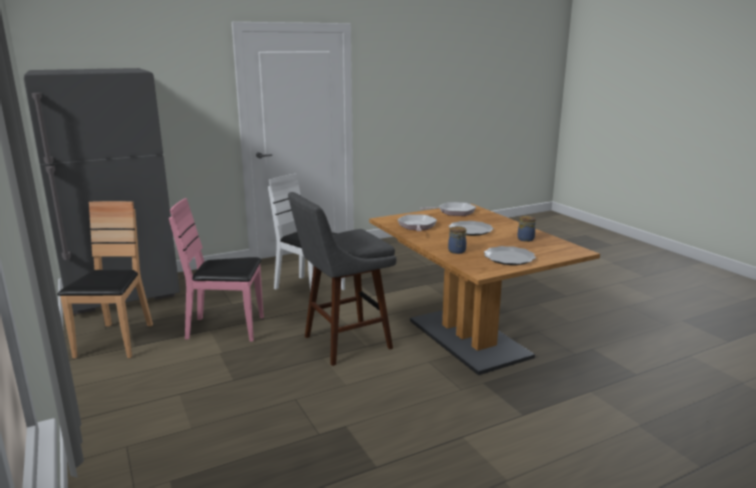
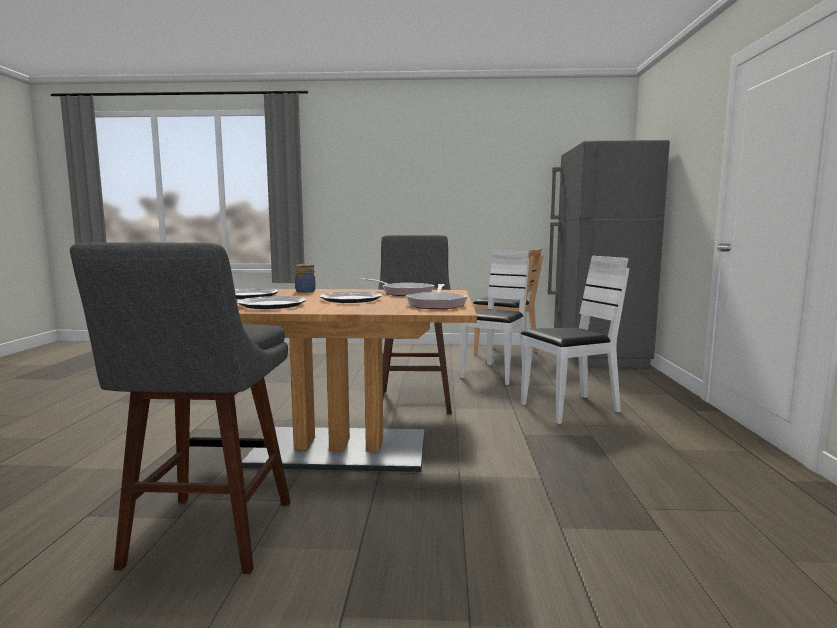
camera: 120 degrees right, 10 degrees down
(226, 328) = (495, 374): pink chair -> white chair
(525, 239) = (273, 305): jar -> plate
(586, 334) = (207, 538): none -> grey stool

